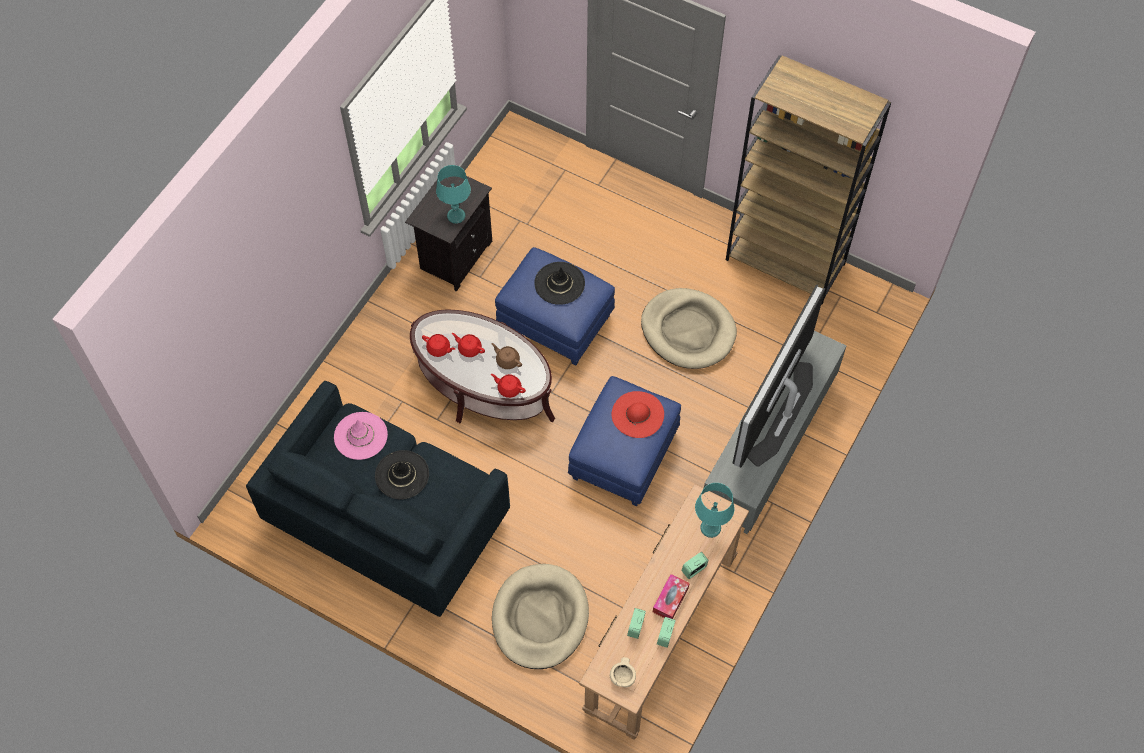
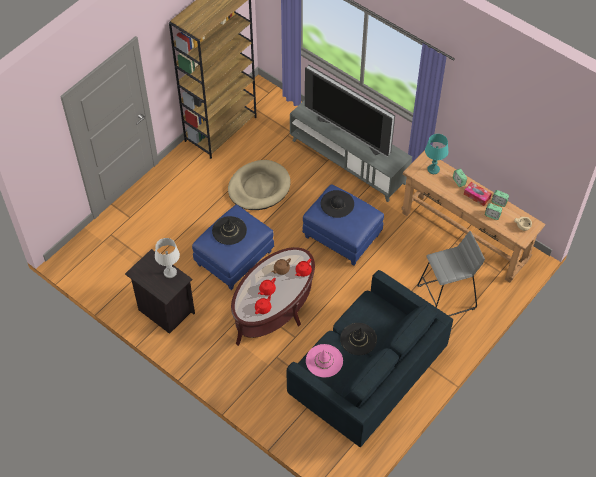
camera: 80 degrees left, 5 degrees down
(456, 216) = (170, 272): turquoise table lamp -> white table lamp
(540, 618) = (447, 297): beige dog bed -> grey stool
(637, 414) = (337, 204): red hat -> black hat

